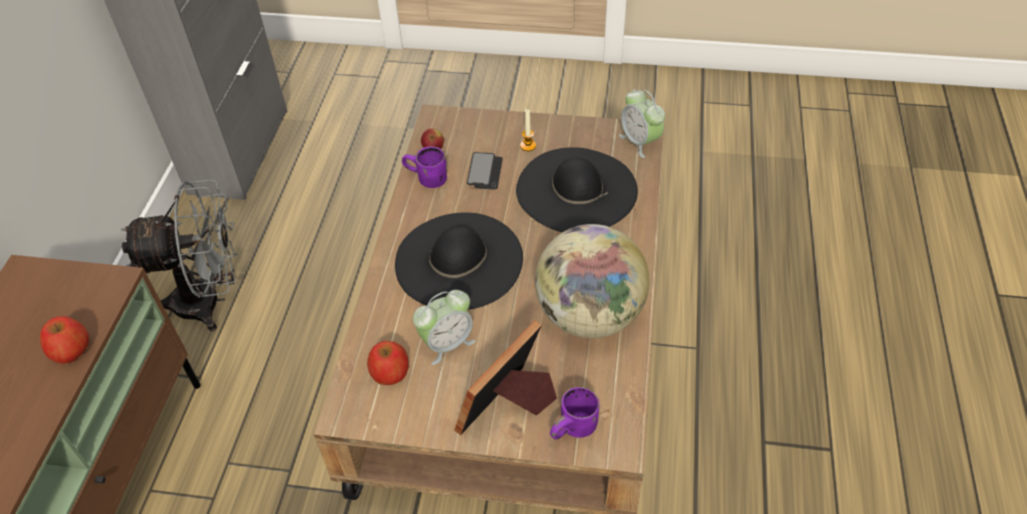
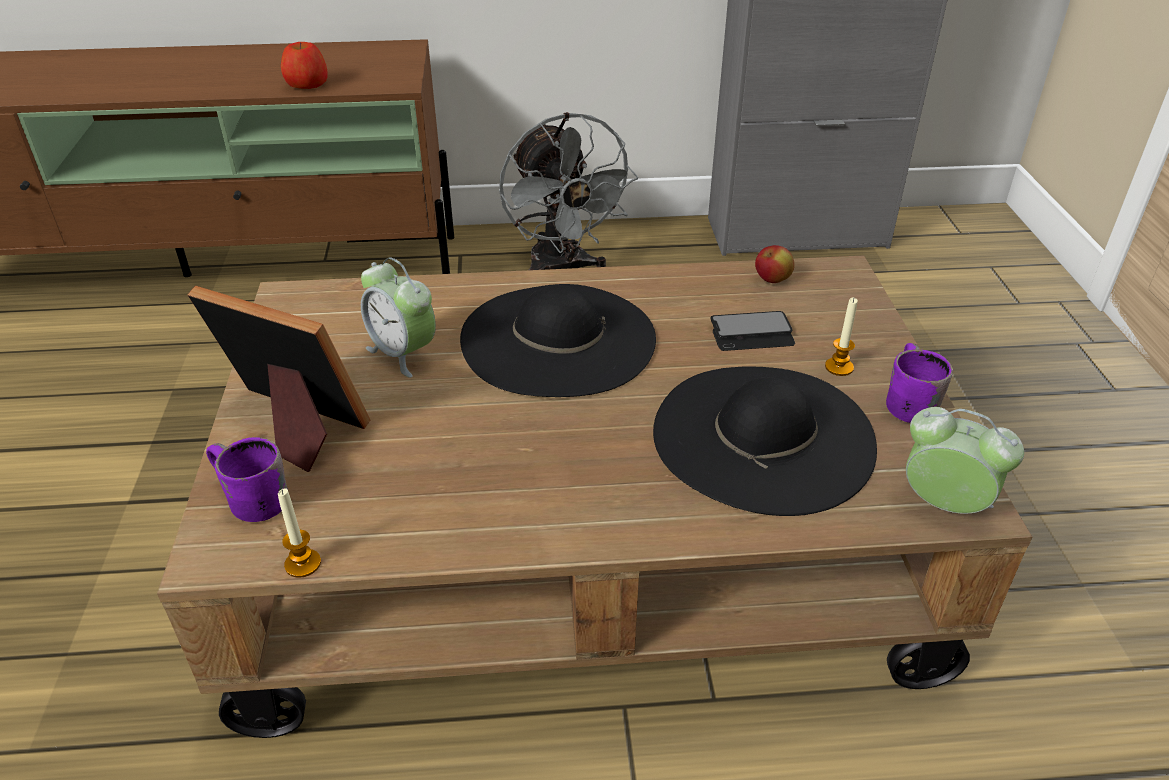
camera: 75 degrees right, 10 degrees down
(390, 372) = (351, 317): apple -> none
(426, 180) = (706, 284): purple mug -> purple mug (904, 401)
(589, 315) = (478, 488): globe -> none
(633, 400) = (303, 564): none -> candle
(640, 142) = (943, 505): alarm clock -> alarm clock turned 75 degrees clockwise

